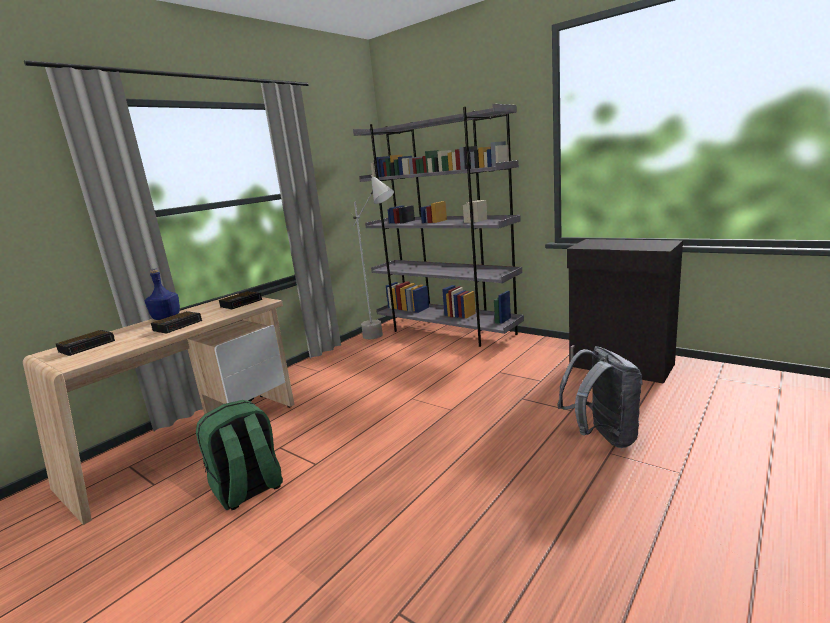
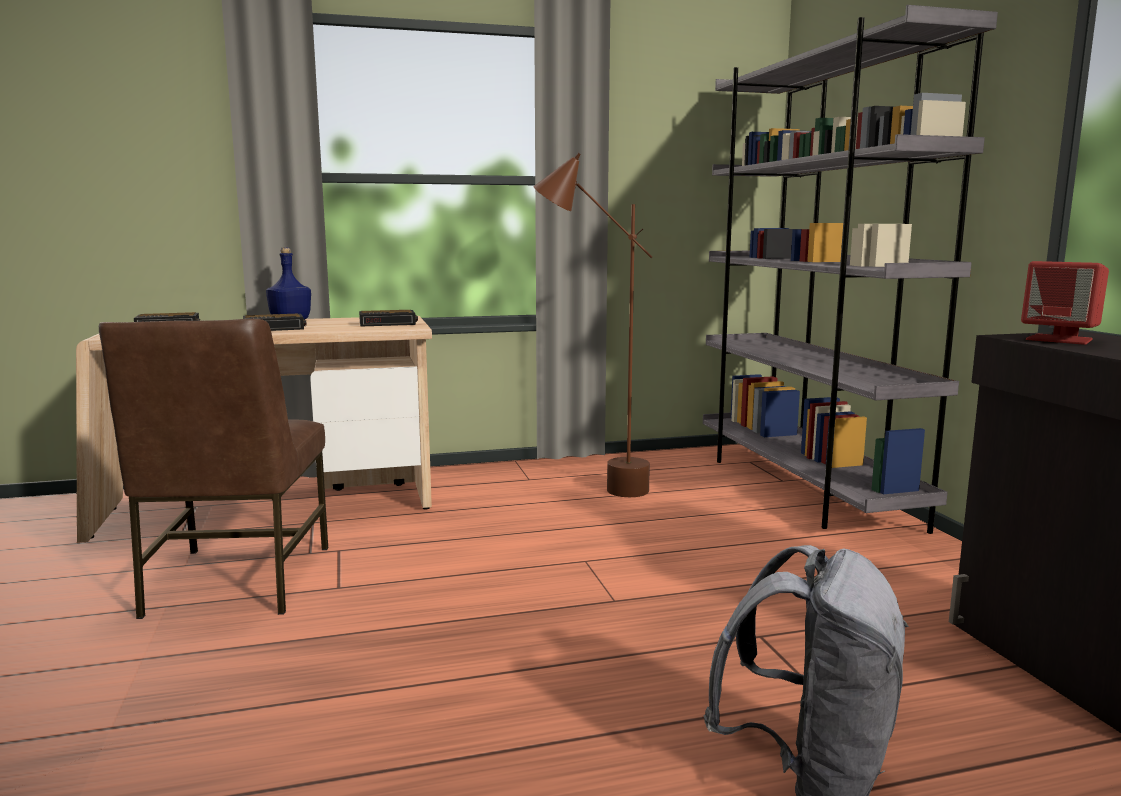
camera: 35 degrees right, 5 degrees down
(248, 490) = (235, 581): green backpack -> brown chair
(358, 363) = (592, 487): none -> brown floor lamp
(385, 338) = (688, 466): grey floor lamp -> none
(595, 245) = (1060, 339): none -> red speaker

